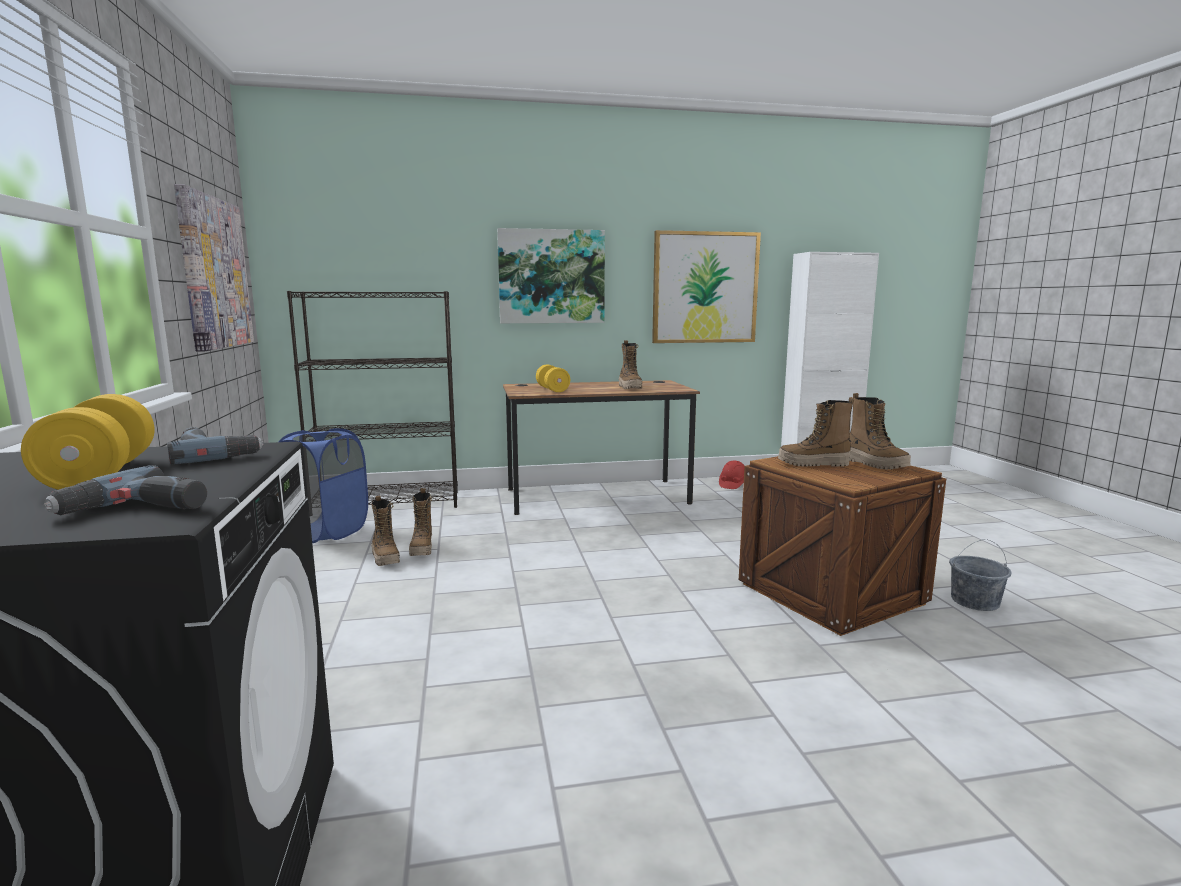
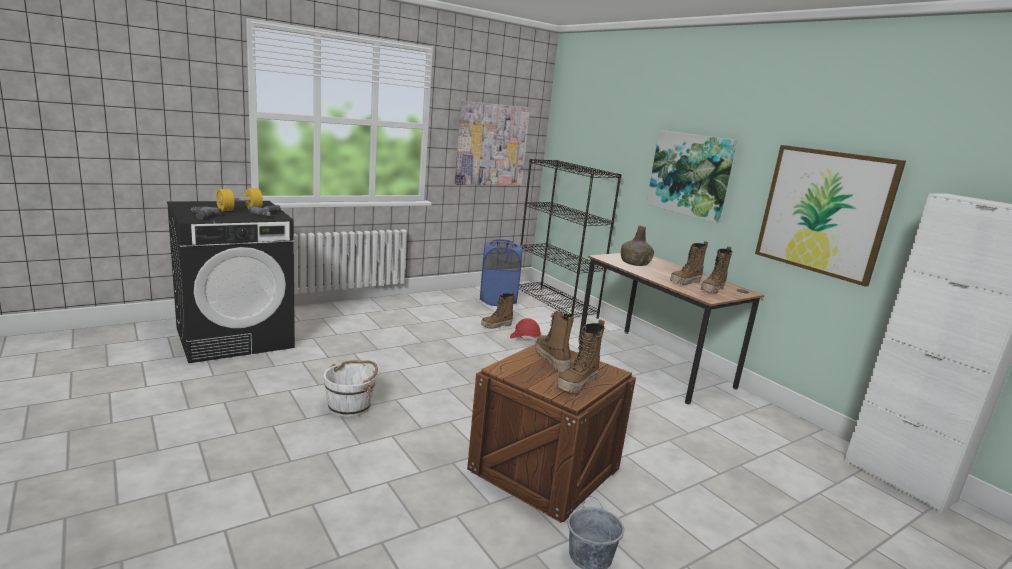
camera: 65 degrees right, 5 degrees up
(385, 558) = (476, 320): boot -> boot (713, 290)
(552, 389) = (635, 263): yellow dumbbell -> green bottle
(646, 712) = (350, 406): none -> white bucket
(732, 484) = (778, 423): red hard hat -> red hard hat (525, 338)

